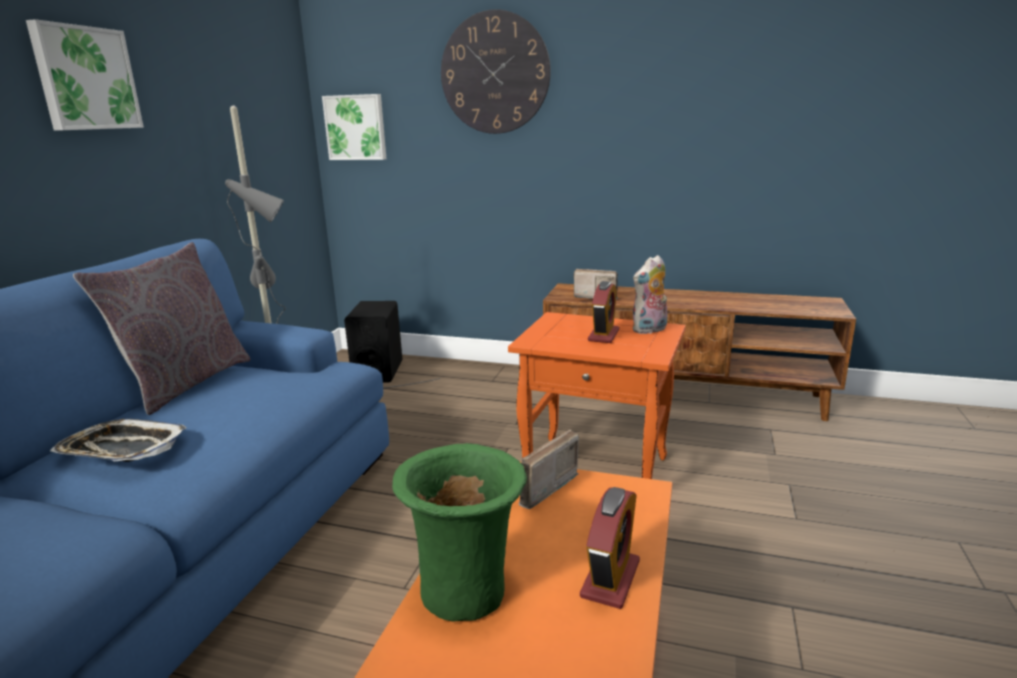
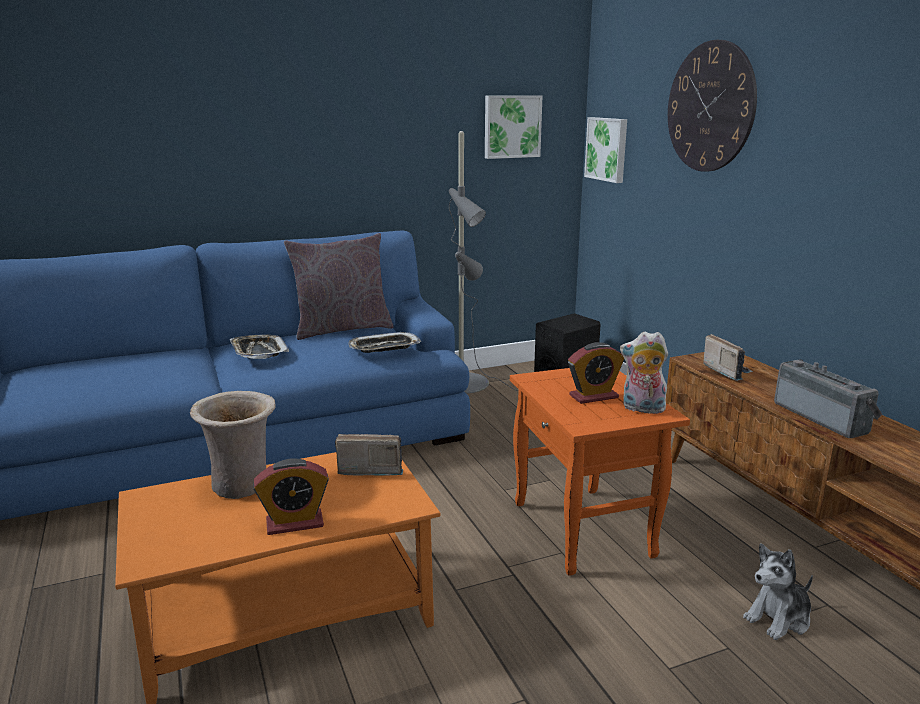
camera: 50 degrees right, 0 degrees up
(85, 79) = (355, 112): picture -> picture (511, 126)
(290, 380) = (384, 348): none -> tray
(466, 590) = (243, 485): green vase -> beige vase
(702, 302) = (823, 417): none -> radio
(772, 451) = (779, 619): none -> plush toy

